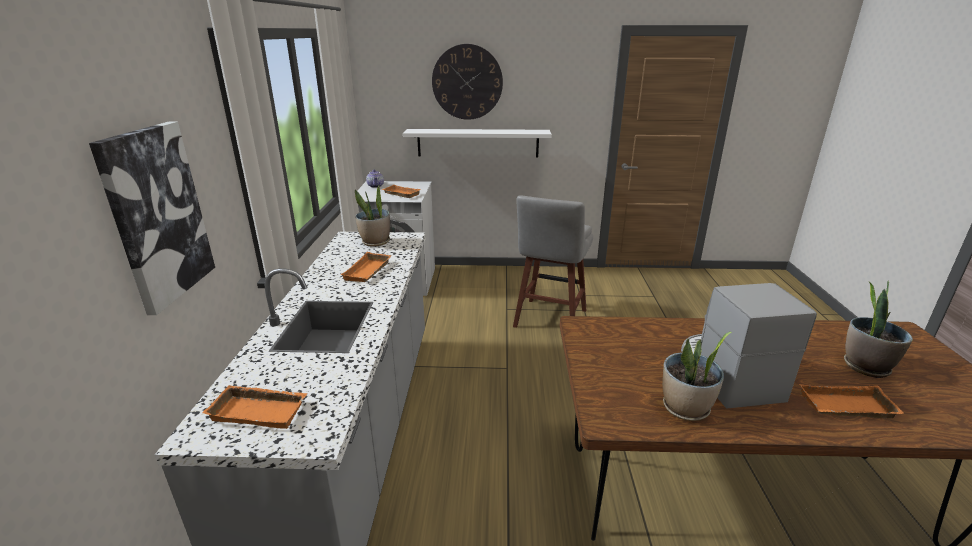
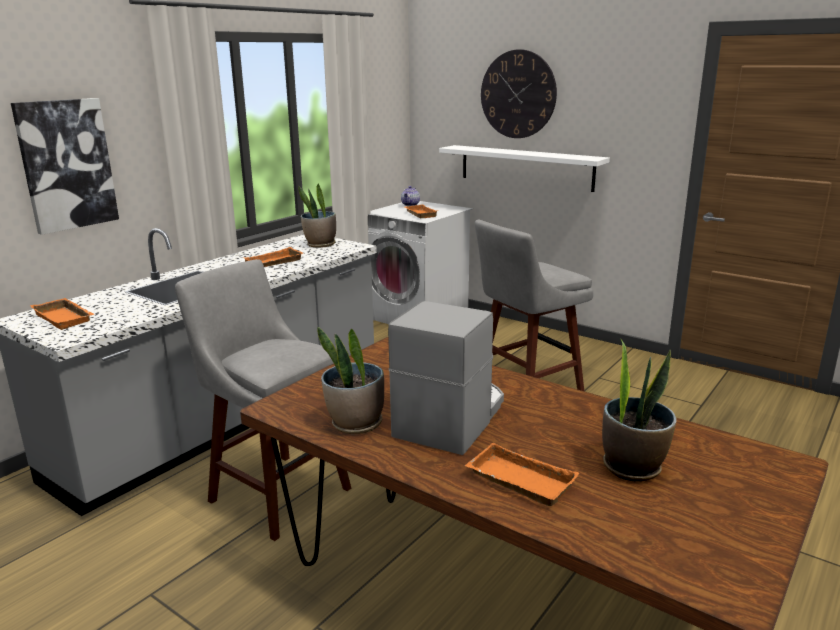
camera: 35 degrees right, 5 degrees down
(487, 487) = (276, 492): none -> grey stool

